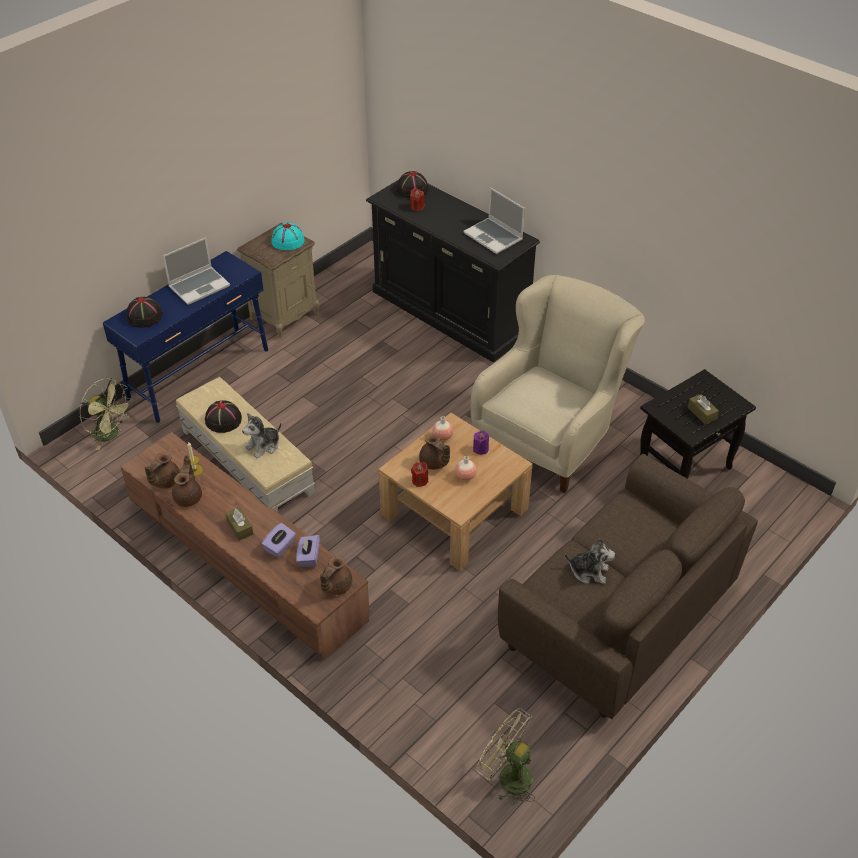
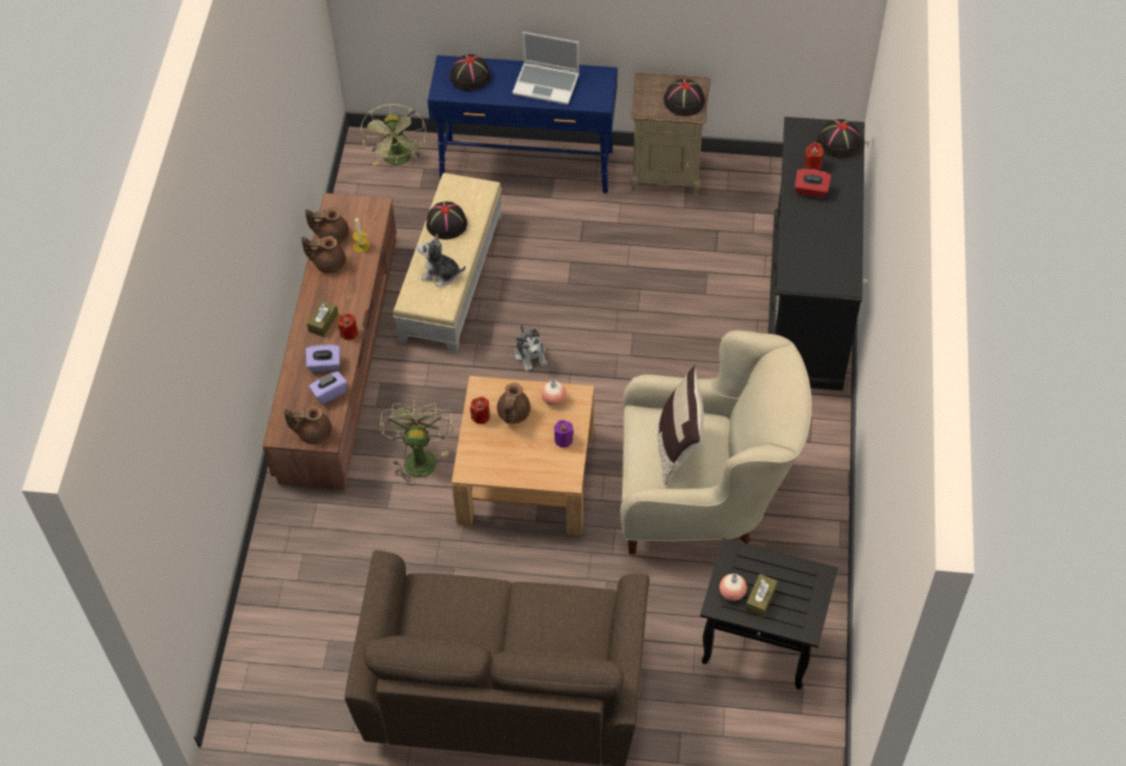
camera: 55 degrees right, 10 degrees up
(188, 496) = (328, 263): brown teapot -> brown teapot turned 150 degrees counterclockwise
(266, 518) = (349, 333): none -> red candle
(287, 241) = (683, 101): turquoise hat -> black hat
(436, 217) = (811, 191): none -> red tissue box
(465, 476) = (517, 448): vase -> vase (732, 592)
(494, 237) = (827, 257): laptop -> none
(507, 776) = (260, 694): green fan -> green fan (418, 457)
(544, 396) = (678, 448): none -> pillow
(589, 571) = (474, 616): plush toy -> plush toy (531, 355)

